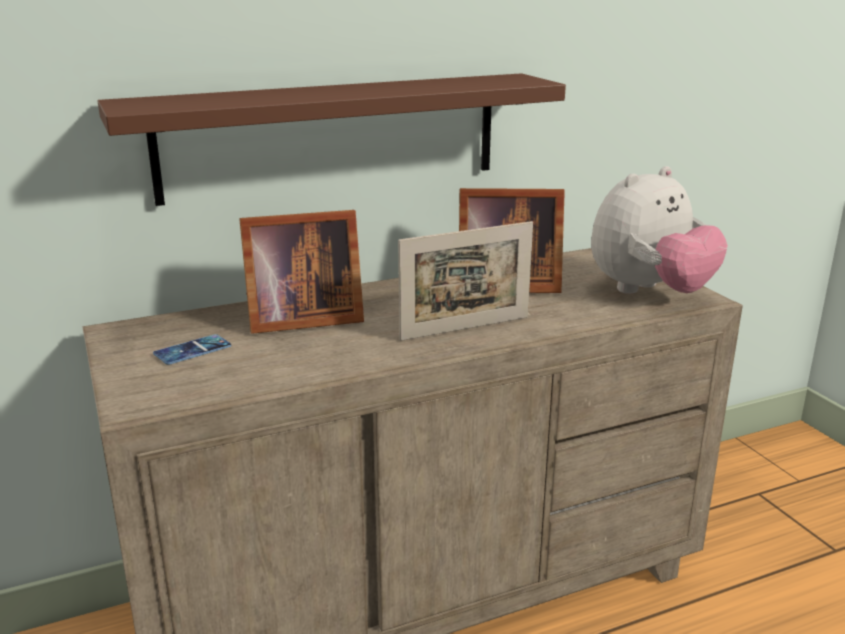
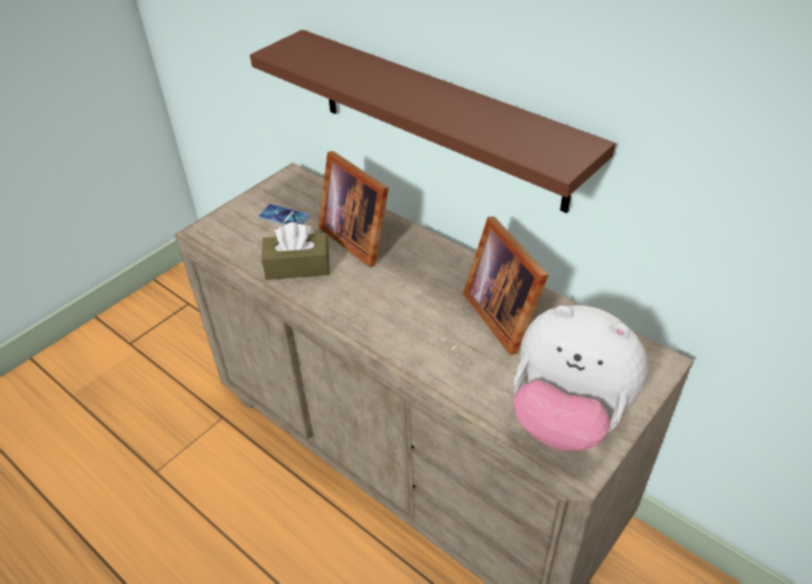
camera: 65 degrees right, 20 degrees up
(306, 359) = (298, 266): none -> brown tissue box
(465, 328) = (397, 321): picture frame -> none

